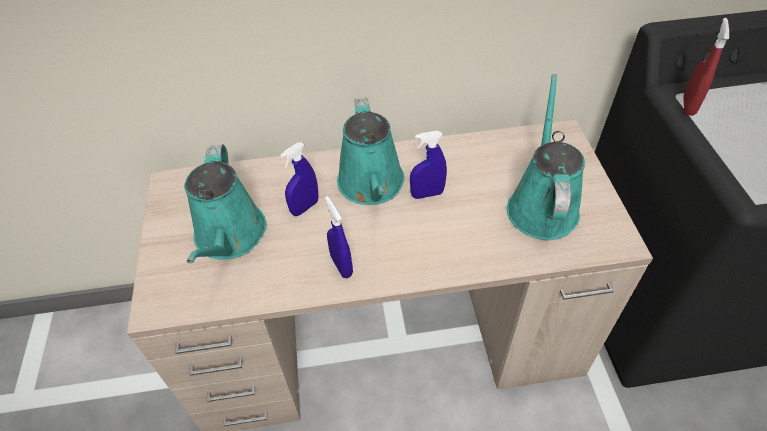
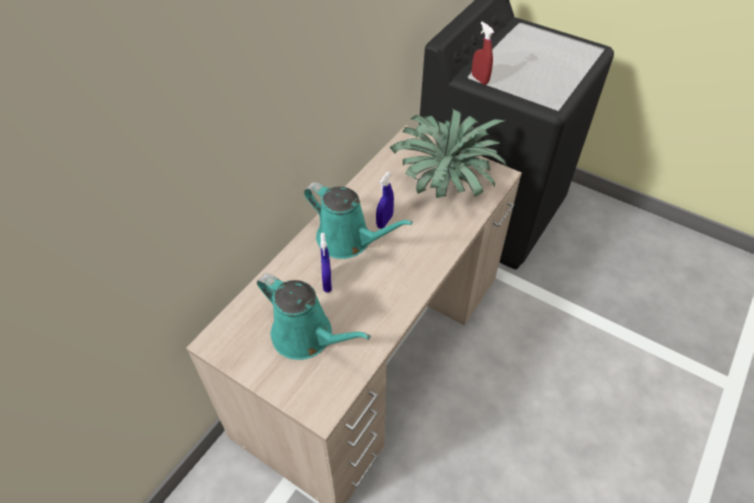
camera: 50 degrees left, 0 degrees up
(341, 266) = (393, 295): blue spray bottle -> none
(542, 205) = (447, 183): turquoise watering can -> potted plant

